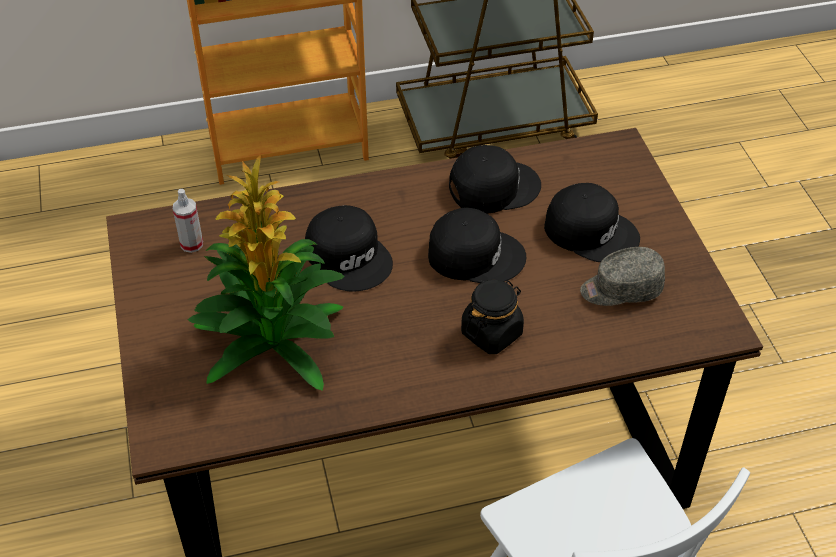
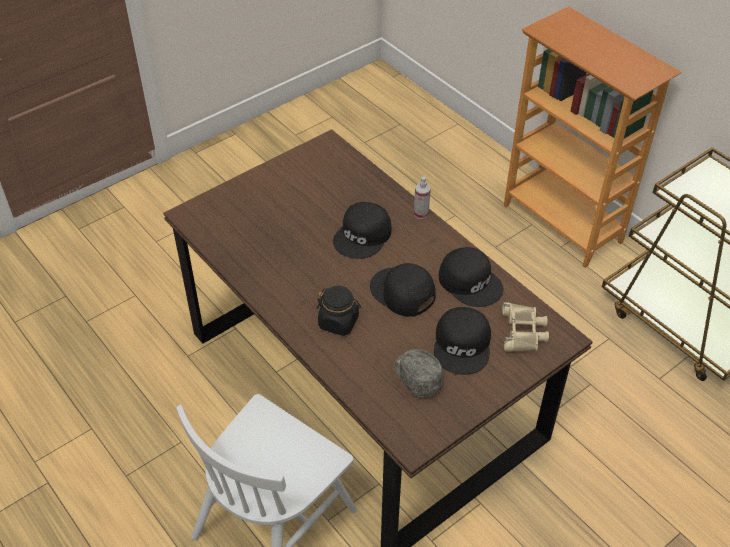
camera: 65 degrees right, 0 degrees up
(192, 244) = (331, 169): spray bottle -> spray bottle (421, 213)
(272, 339) = (279, 228): potted plant -> none
(475, 254) = (402, 293): black cap -> black cap turned 150 degrees clockwise
(595, 173) = (523, 331): none -> beige binoculars

